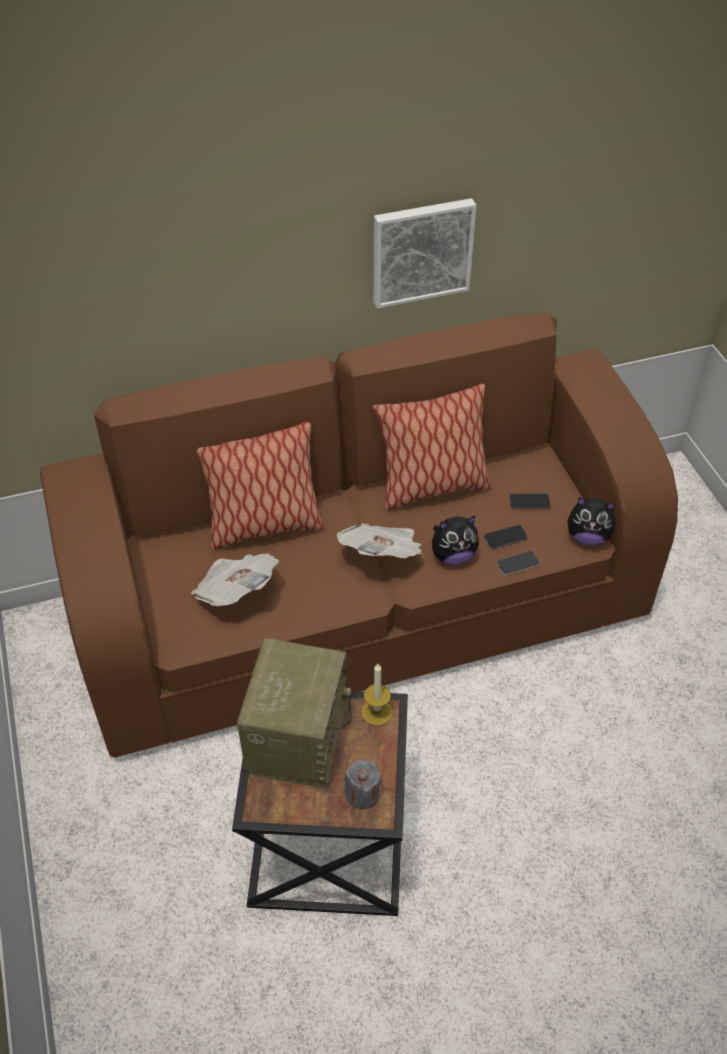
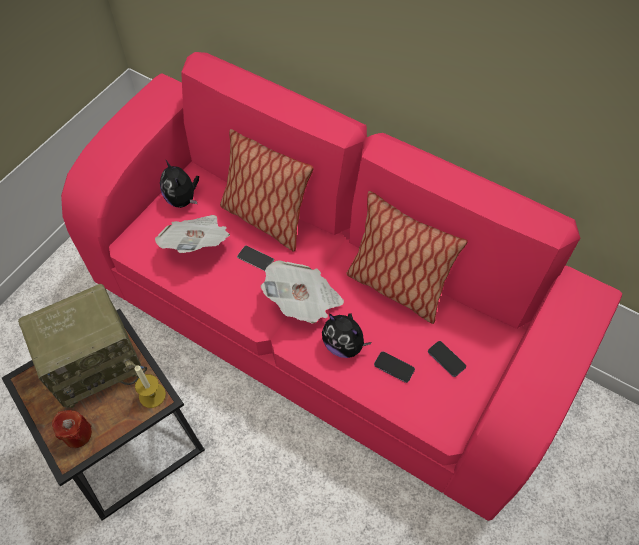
camera: 50 degrees right, 10 degrees up
(362, 794) = (77, 434): grey candle -> red candle
(364, 609) = (320, 327): brown sofa -> pink sofa
(421, 251) = (478, 90): picture -> none
(518, 563) = (377, 392): phone -> phone (255, 258)
(588, 537) = (451, 424): plush toy -> plush toy (183, 199)

